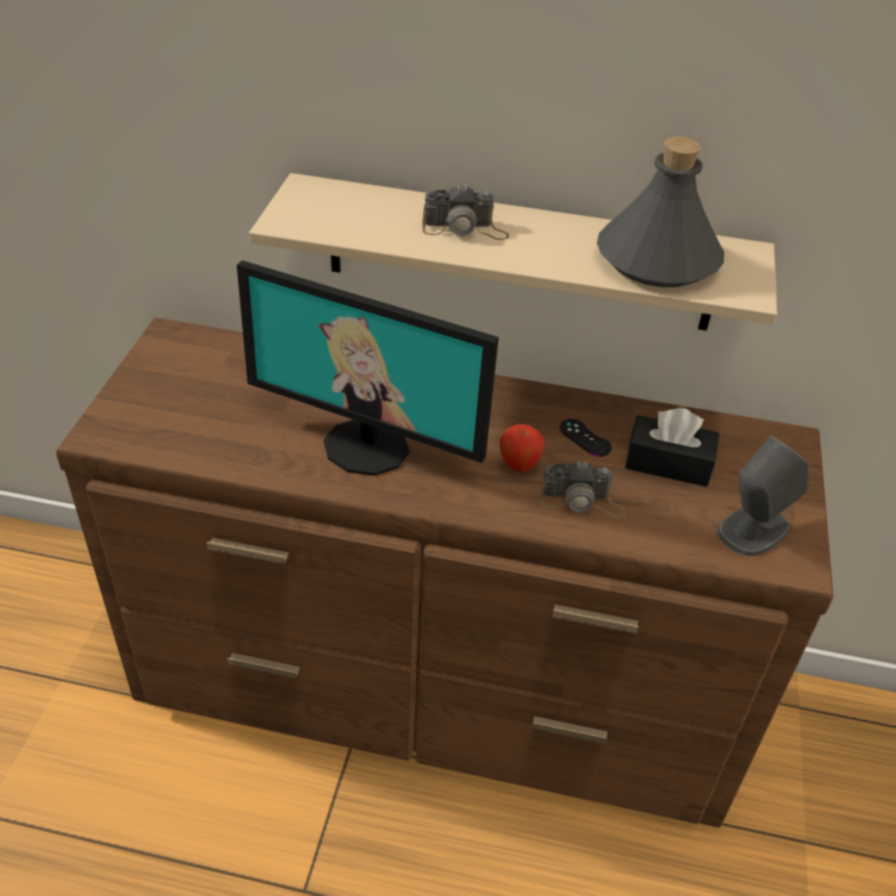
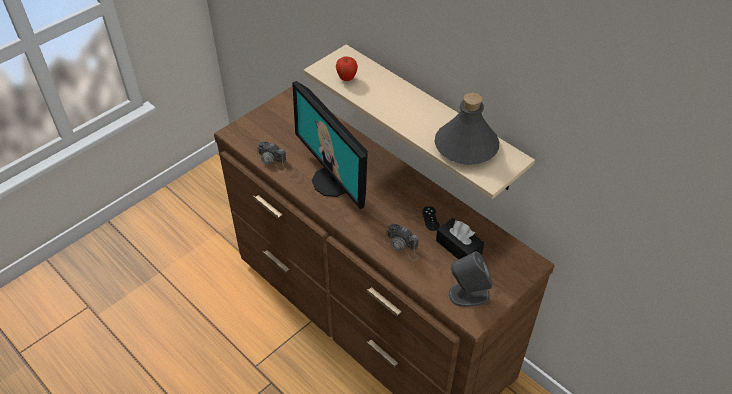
camera: 35 degrees right, 5 degrees up
(465, 229) = (394, 99): camera -> camera (272, 161)
(519, 466) = (389, 218): apple -> apple (346, 78)

